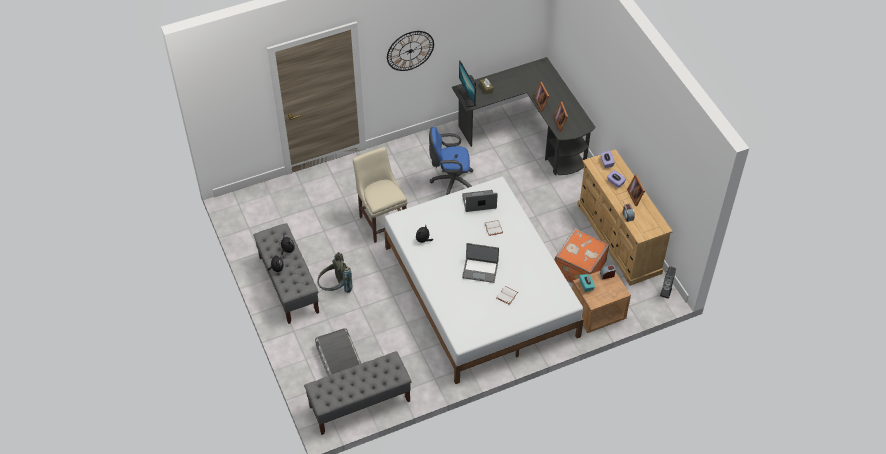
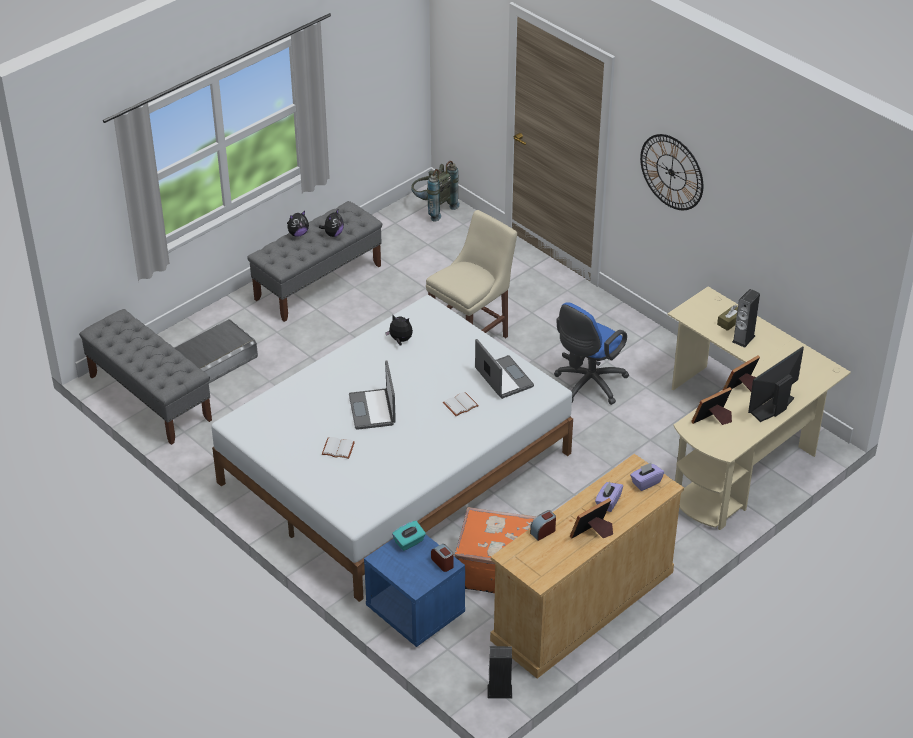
camera: 70 degrees right, 10 degrees down
(335, 288) = (332, 324): grey backpack -> grey backpack (433, 208)
(450, 181) = (587, 385): blue office chair -> blue office chair turned 120 degrees counterclockwise
(467, 97) = (697, 307): monitor -> monitor (772, 407)
(502, 88) = (743, 339): none -> speaker
(528, 135) = (739, 446): black desk -> beige desk
(597, 313) = (415, 611): brown nightstand -> blue nightstand

